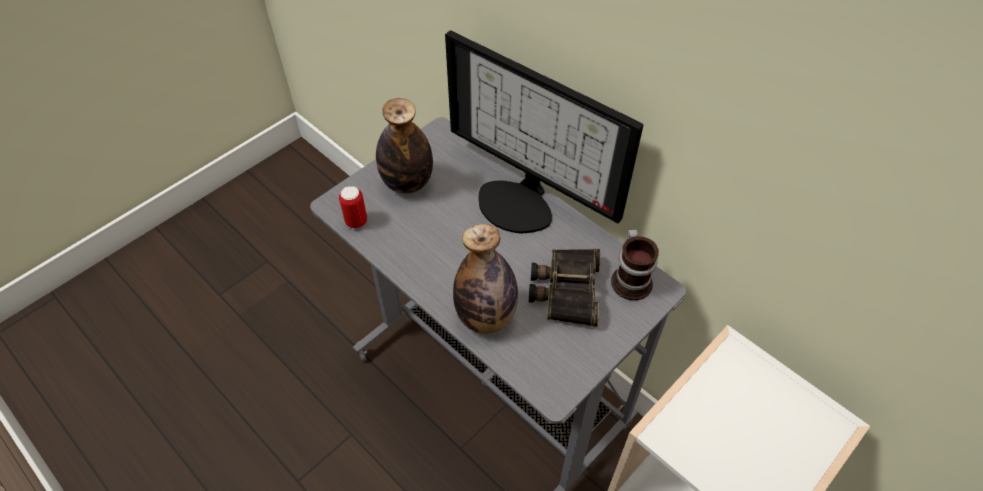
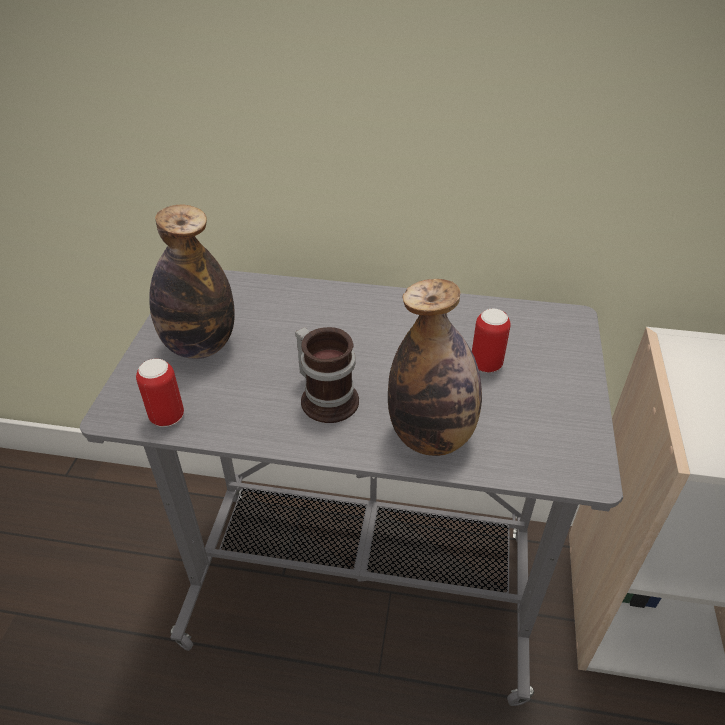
camera: 35 degrees left, 10 degrees down
(520, 201) = (353, 306): monitor -> none
(565, 290) = (486, 364): binoculars -> can
(632, 279) = (538, 322): mug -> mug (328, 396)

